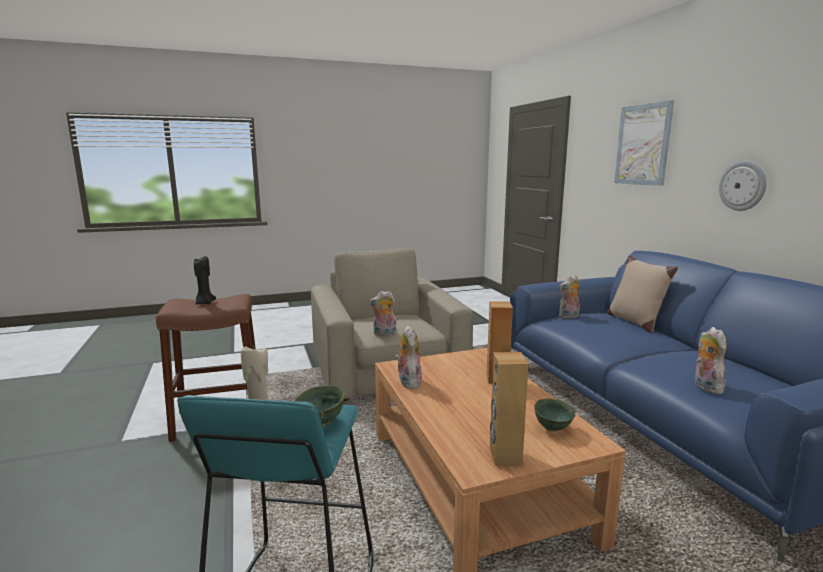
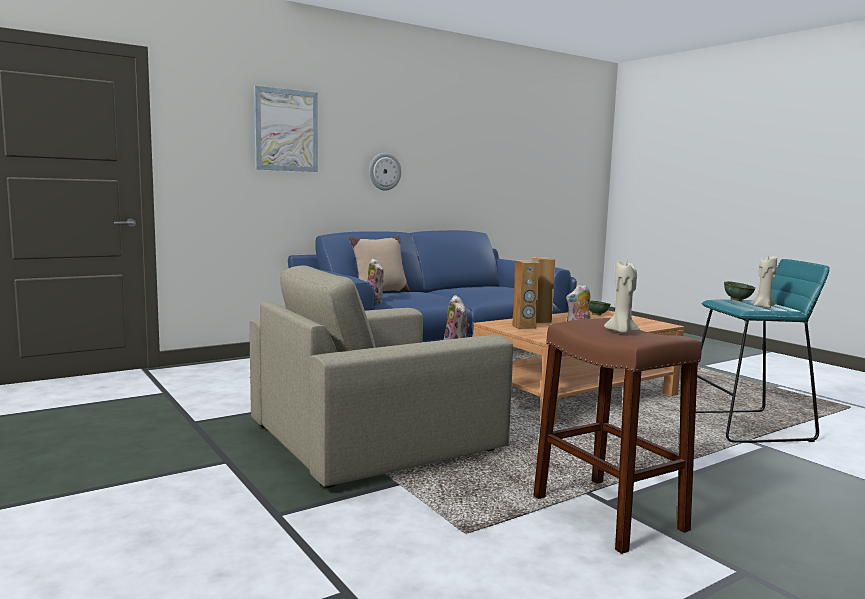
camera: 105 degrees left, 5 degrees down
(205, 303) = (621, 331): black candle -> beige candle
(504, 456) = (642, 321): brown speaker -> brown speaker (524, 327)
(705, 386) = (508, 292): plush toy -> none

